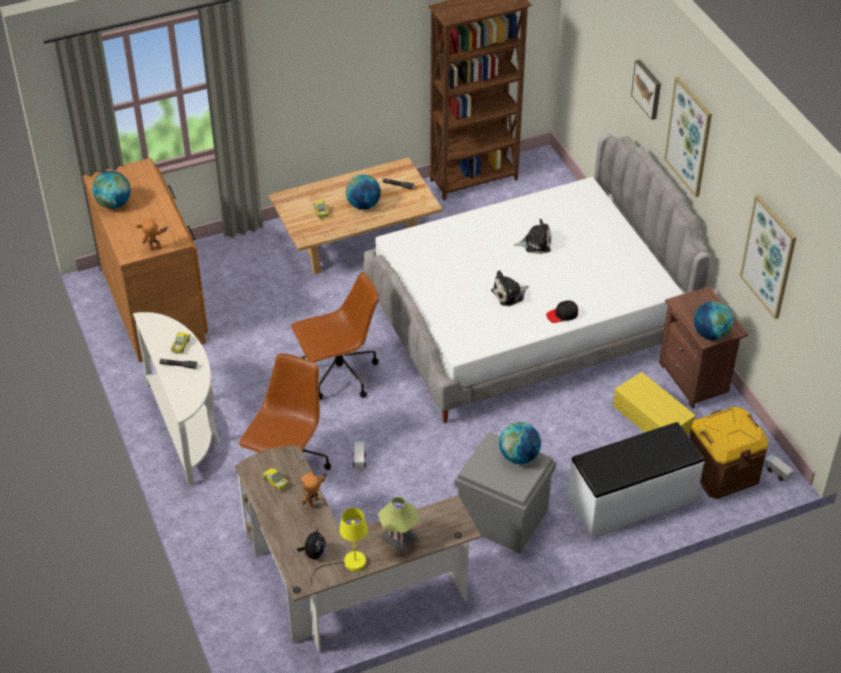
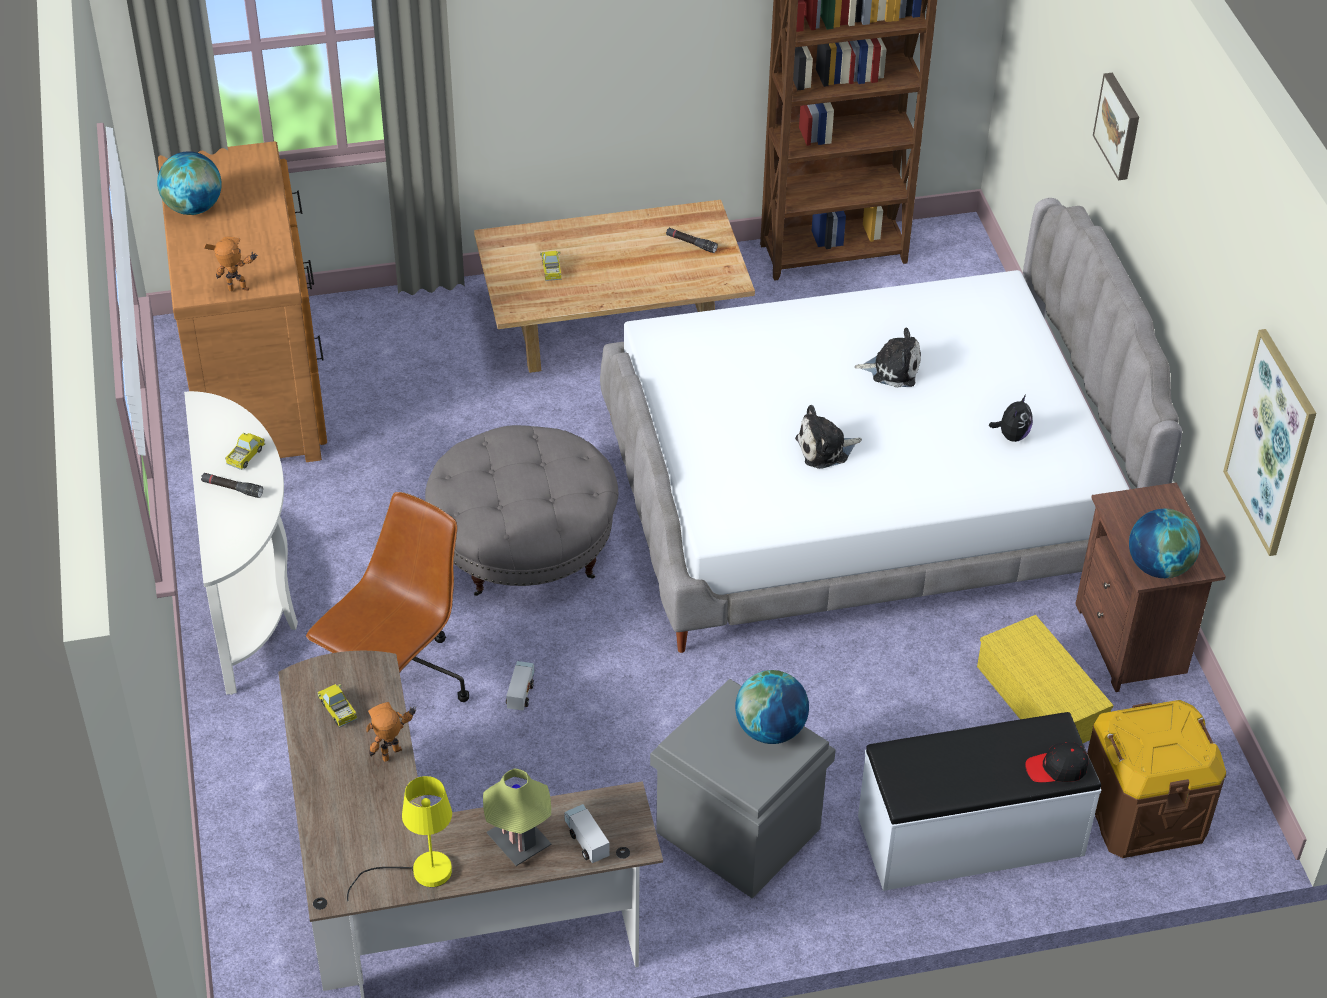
camera: 10 degrees right, 0 degrees up
(314, 553) = (367, 844): plush toy -> plush toy (1011, 435)
(339, 375) = (524, 545): brown office chair -> grey ottoman
(363, 205) = (624, 268): globe -> none
(562, 315) = (907, 497): black cap -> black cap (1056, 768)
(689, 136) = (1172, 215): picture -> none
(776, 471) = (1241, 826): toy truck -> toy truck (586, 840)

